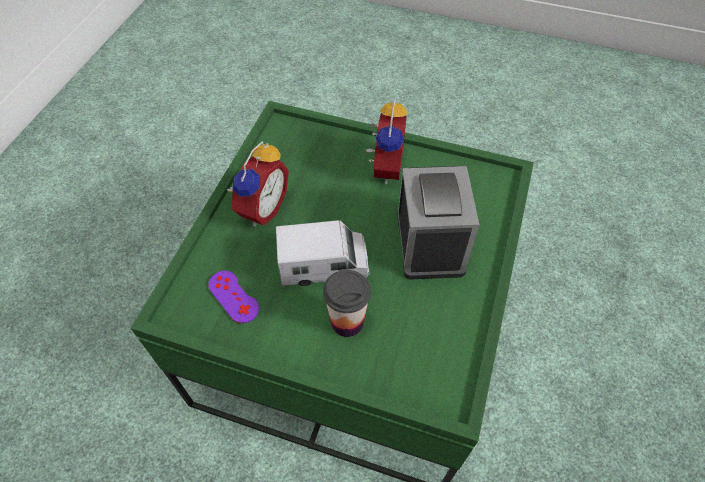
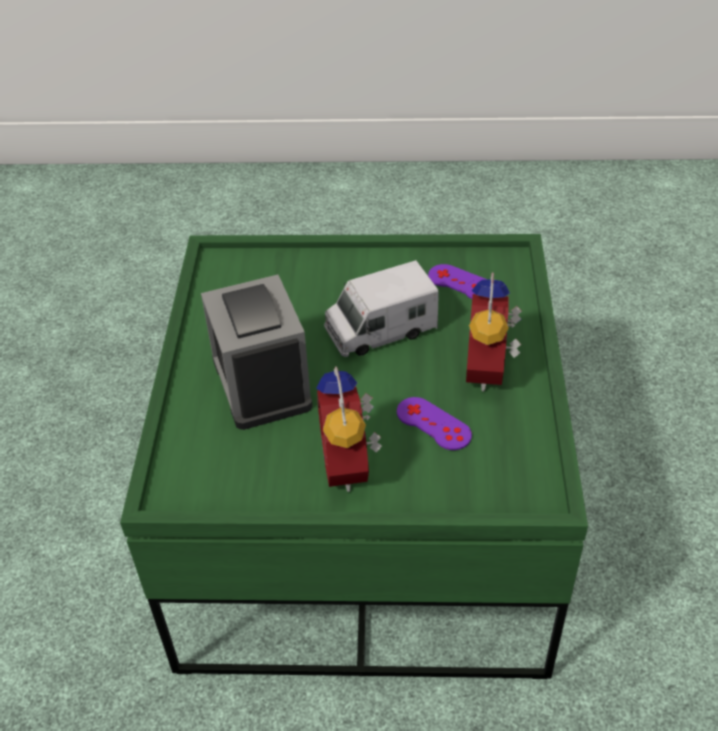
camera: 165 degrees right, 10 degrees down
(320, 181) = (433, 424): none -> purple game controller
(347, 322) = (333, 290): cup -> none

